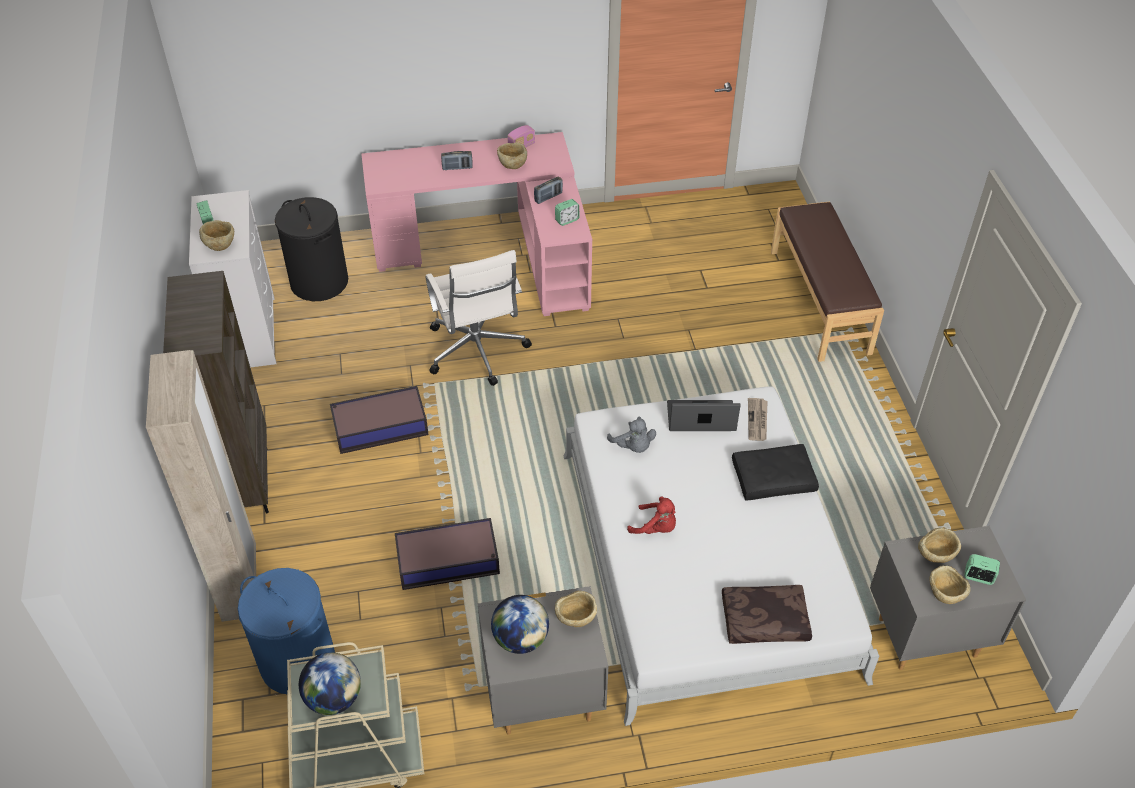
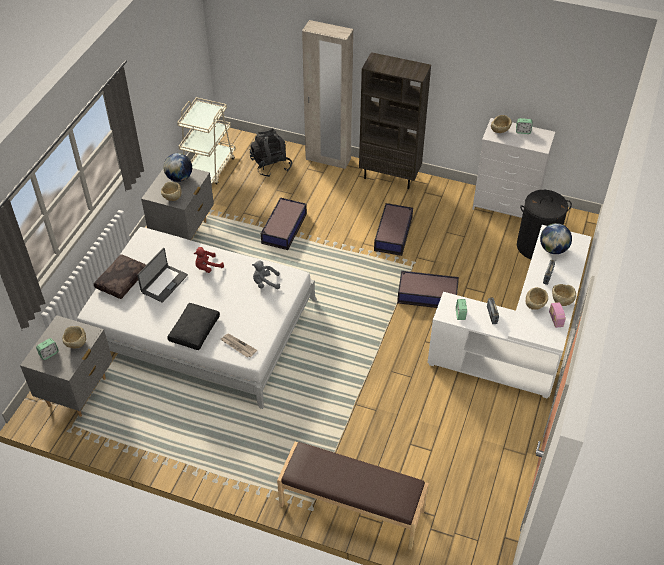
camera: 120 degrees right, 0 degrees up
(298, 661) = (271, 165): blue laundry basket -> black backpack
(334, 698) = (199, 114): globe -> globe (553, 249)
(477, 351) = (426, 295): white office chair -> storage box
(495, 251) = (519, 341): pink desk -> white desk
(701, 418) = (261, 322): laptop -> laptop (164, 283)
(944, 595) = (54, 333): beige bowl -> beige bowl (561, 301)

